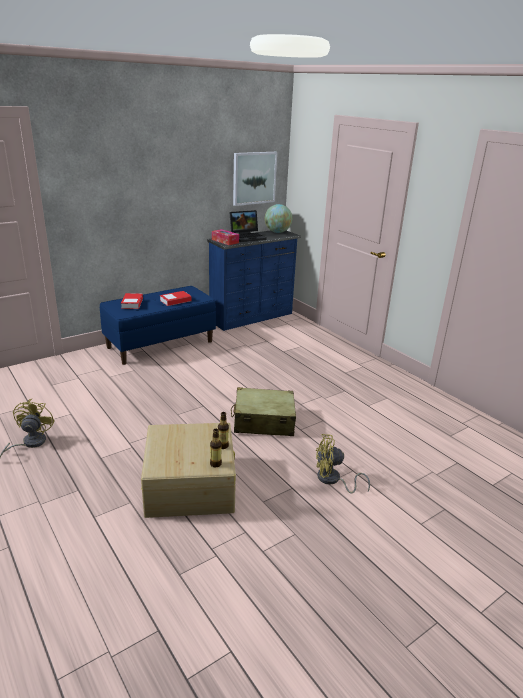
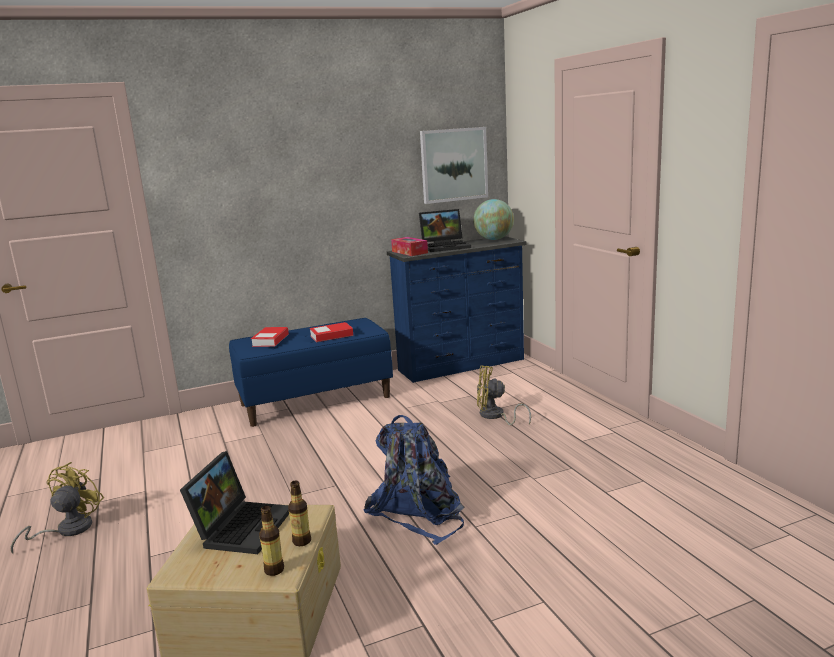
camera: 15 degrees right, 10 degrees down
(180, 438) = (242, 526): none -> laptop
(263, 421) = (419, 512): beige suitcase -> blue backpack
(332, 480) = (501, 617): yellow fan -> yellow fan (495, 416)

